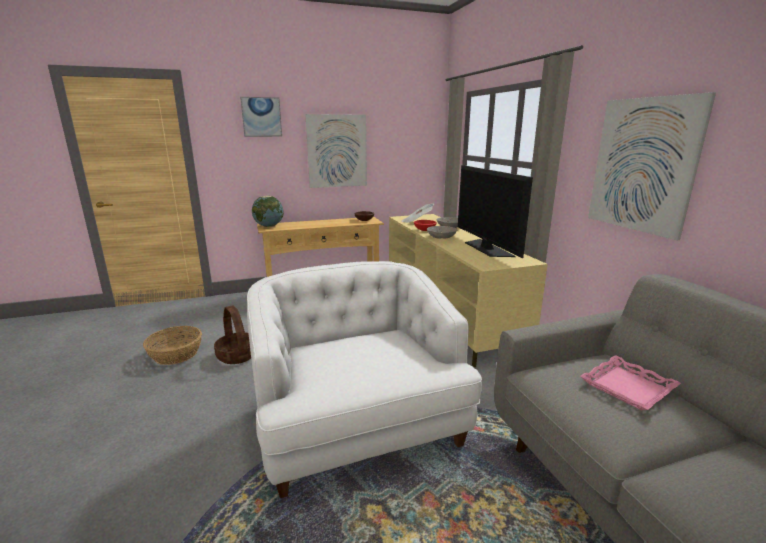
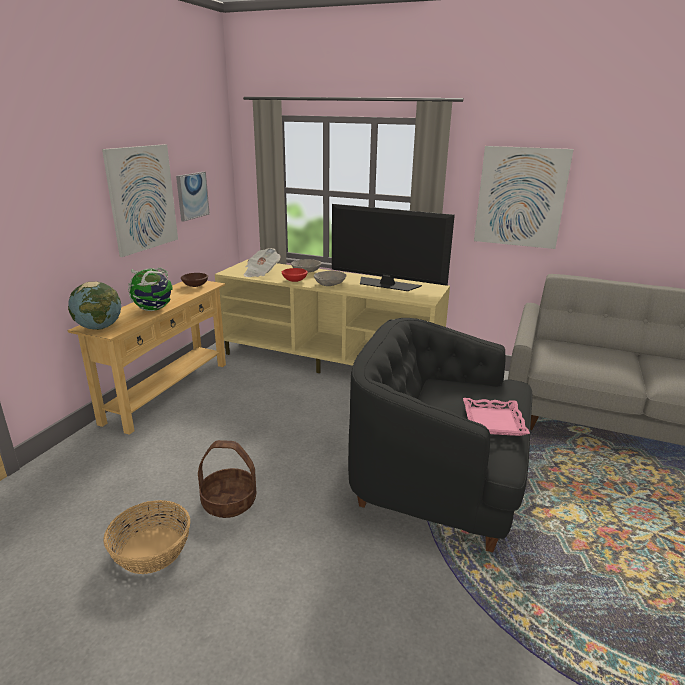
camera: 50 degrees left, 5 degrees up
(261, 117) = (48, 159): picture -> picture (192, 195)
(311, 225) = (154, 309): none -> globe
(357, 425) = (438, 478): white armchair -> black armchair
(628, 388) = (587, 352): pink tray -> pink tray (494, 421)

